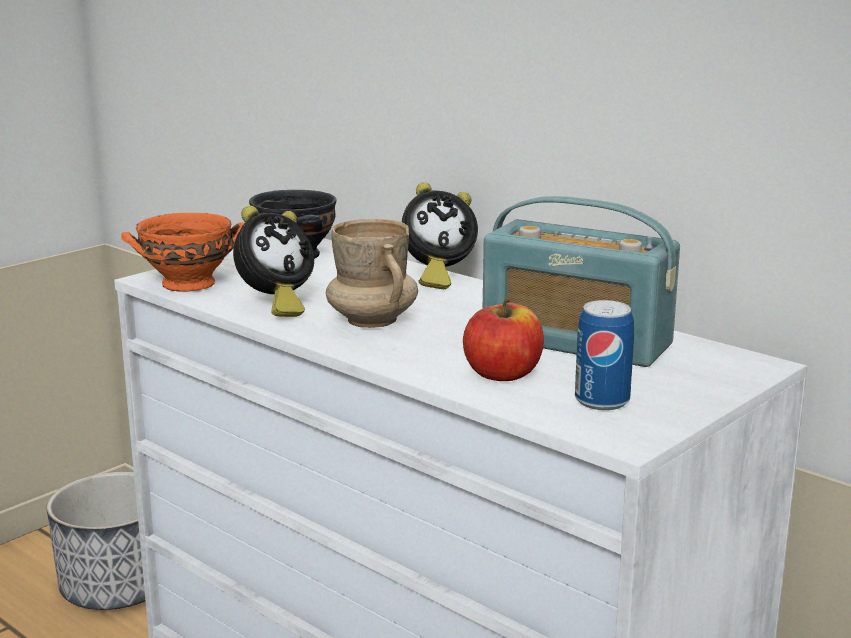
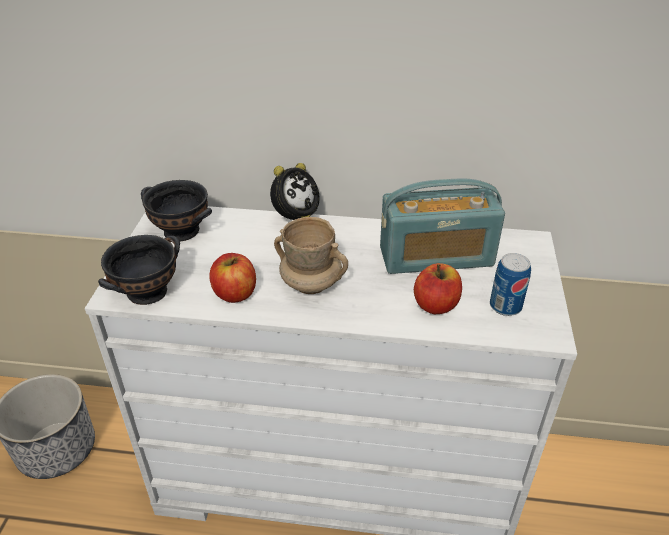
camera: 35 degrees left, 20 degrees up
(190, 284) = (149, 291): orange bowl -> black bowl
(274, 306) = (235, 293): alarm clock -> apple

